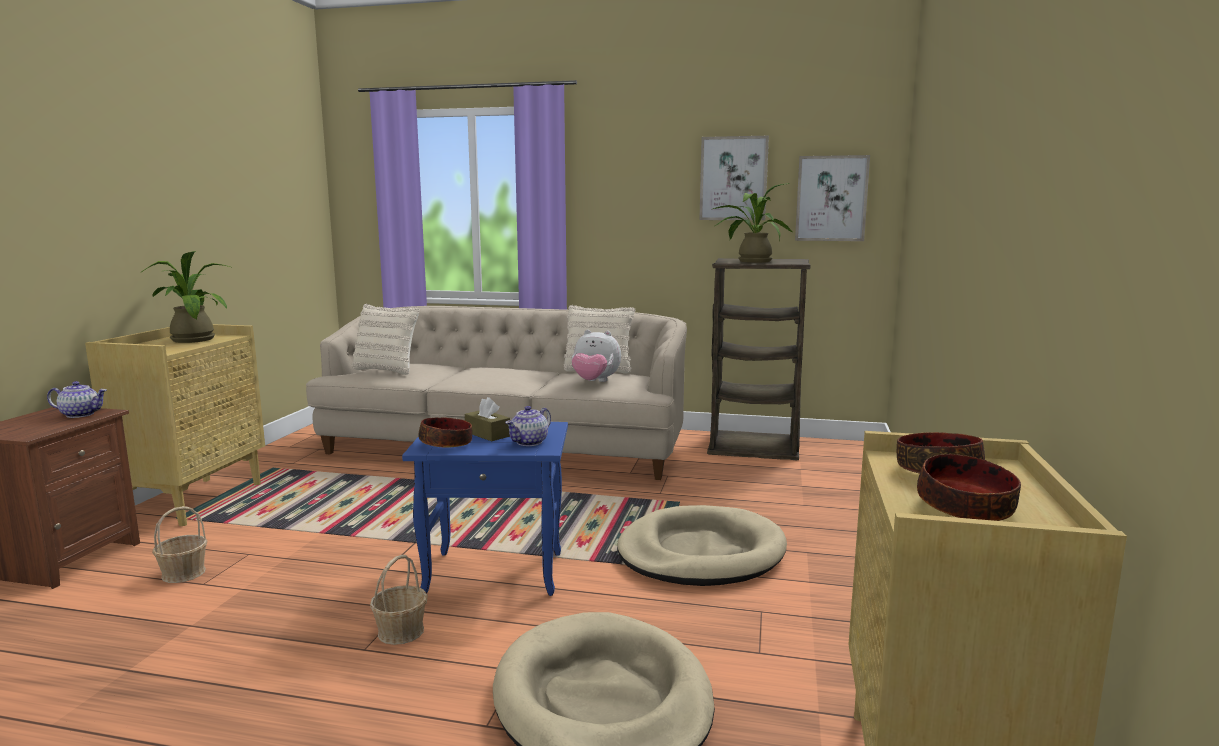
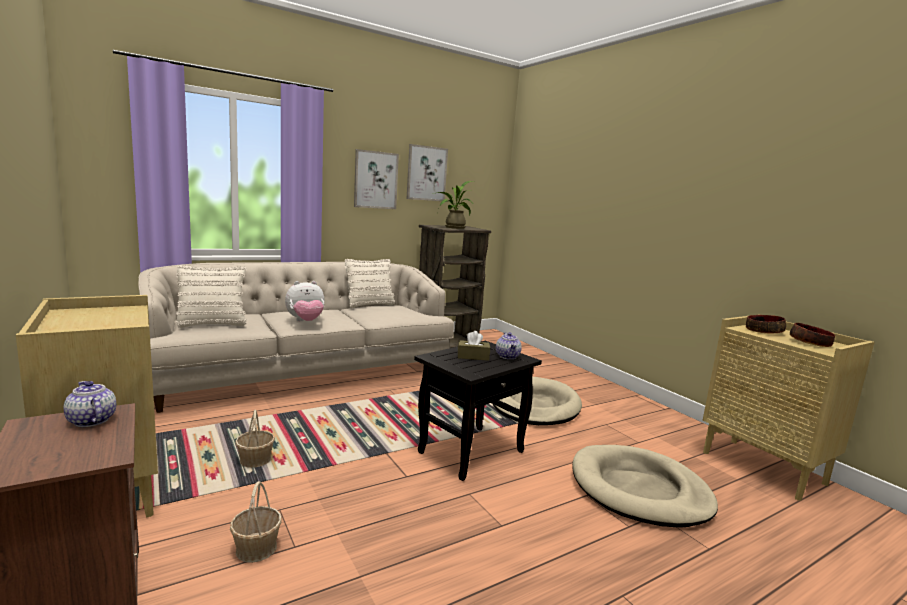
camera: 45 degrees left, 0 degrees up
(81, 414) = (90, 420): teapot -> teapot turned 90 degrees counterclockwise
(193, 339) = (95, 315): potted plant -> none
(401, 631) = (497, 506): basket -> basket (255, 460)
(447, 444) = (473, 368): bowl -> none
(497, 572) = (471, 451): blue side table -> black side table
(595, 382) = (395, 313): plush toy -> plush toy (305, 321)
(831, 198) = (476, 190): picture -> picture (375, 180)

